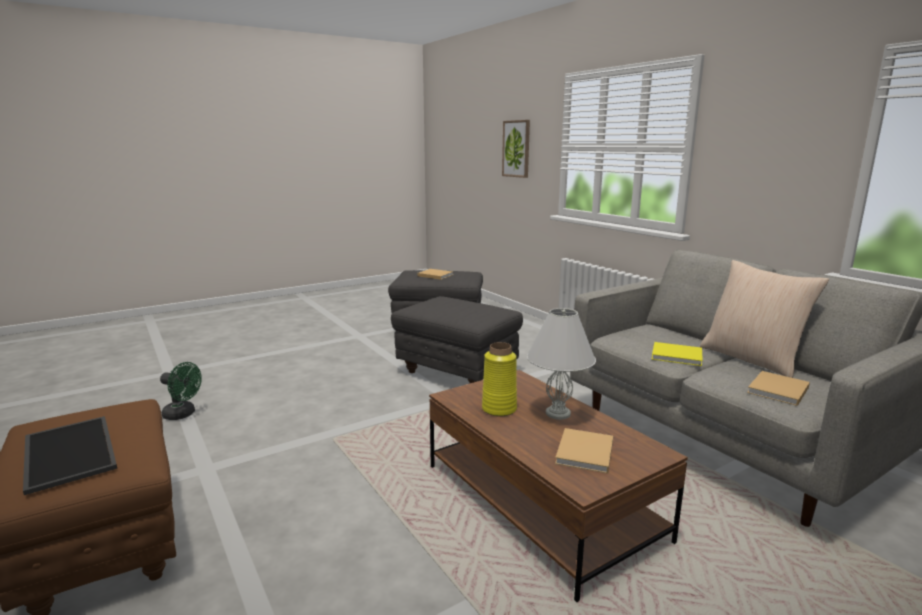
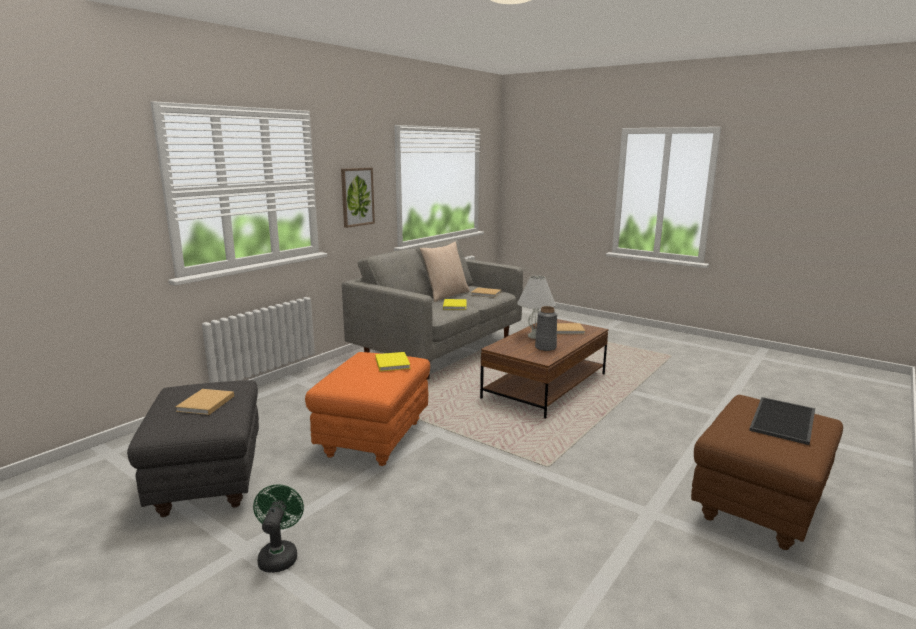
camera: 110 degrees left, 0 degrees up
(183, 414) = (597, 593): green fan -> green fan (279, 555)
(458, 373) = (374, 438): grey ottoman -> orange ottoman
(467, 314) = (392, 362): none -> yellow book
(498, 409) = (545, 347): yellow vase -> grey vase
(516, 149) = (60, 204): picture -> picture (357, 197)

